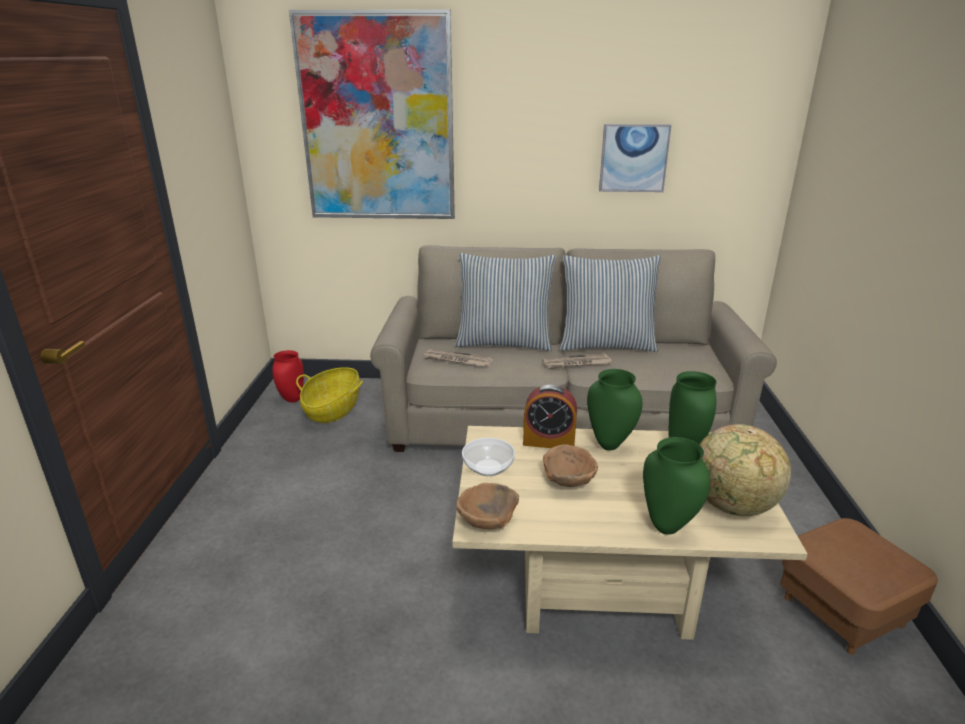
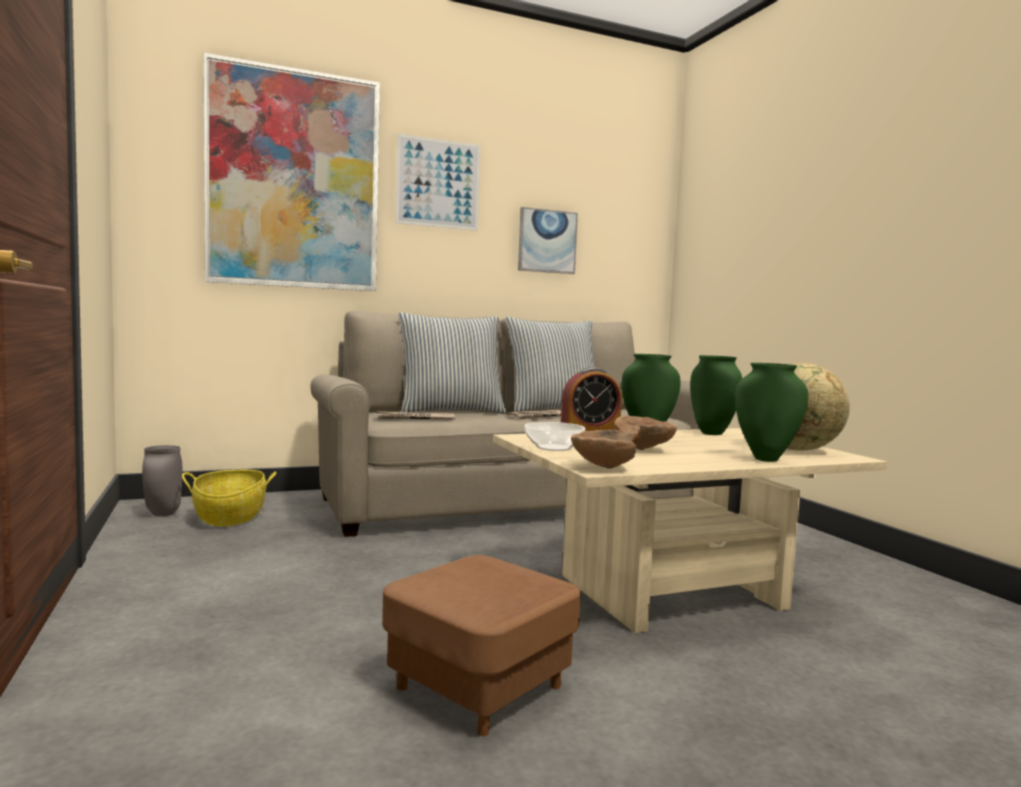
camera: 25 degrees left, 20 degrees down
(291, 399) = (162, 514): red vase -> grey vase
(514, 108) = (438, 183): none -> picture
(842, 611) = (878, 574): brown ottoman -> brown ottoman (479, 686)

